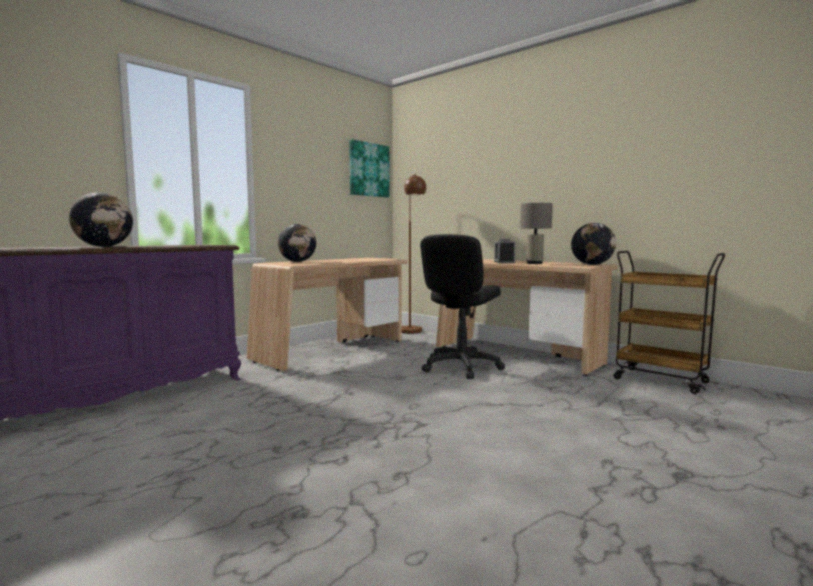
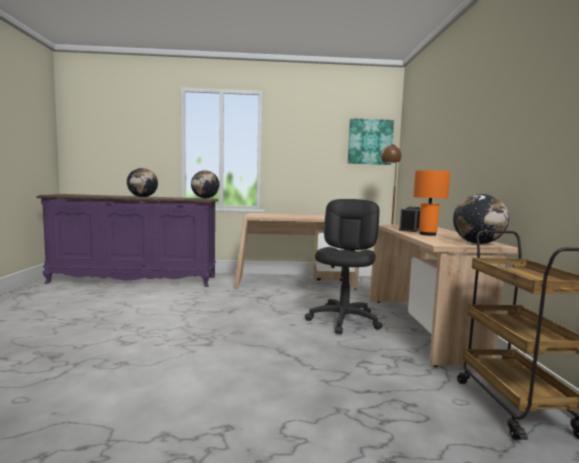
camera: 45 degrees right, 0 degrees up
(297, 261) = (276, 214): globe -> globe (205, 198)
(460, 367) = (344, 320): black office chair -> black office chair turned 120 degrees clockwise
(535, 263) = (427, 234): grey table lamp -> orange table lamp

